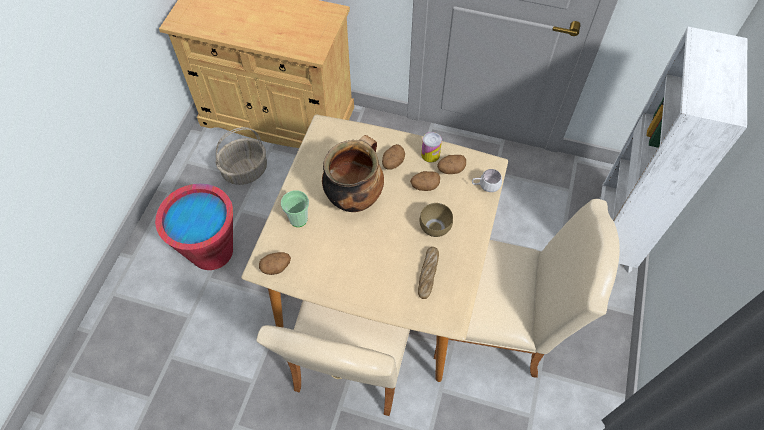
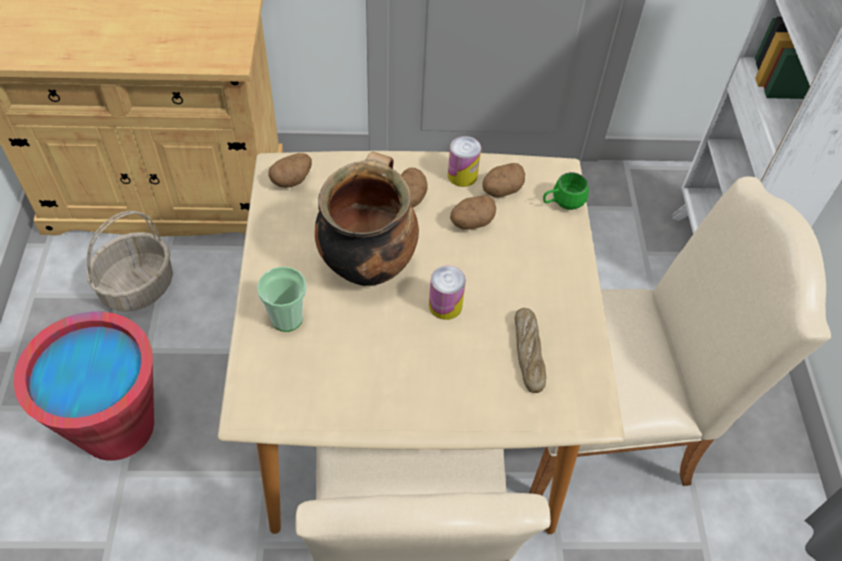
camera: 20 degrees left, 5 degrees down
(276, 267) = (275, 405): potato -> potato (292, 180)
(390, 233) = (445, 305): none -> can
(435, 226) = (511, 278): brown bowl -> none
(485, 186) = (562, 203): white mug -> green mug

